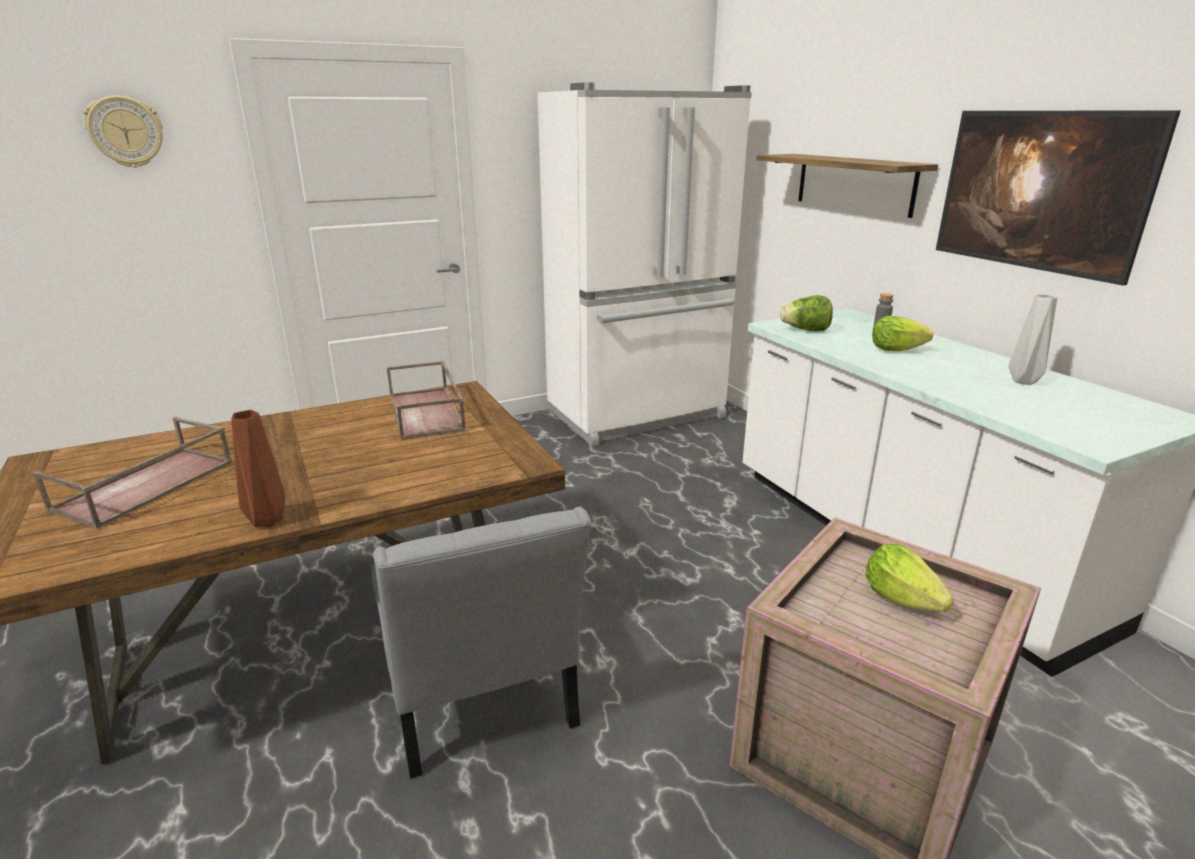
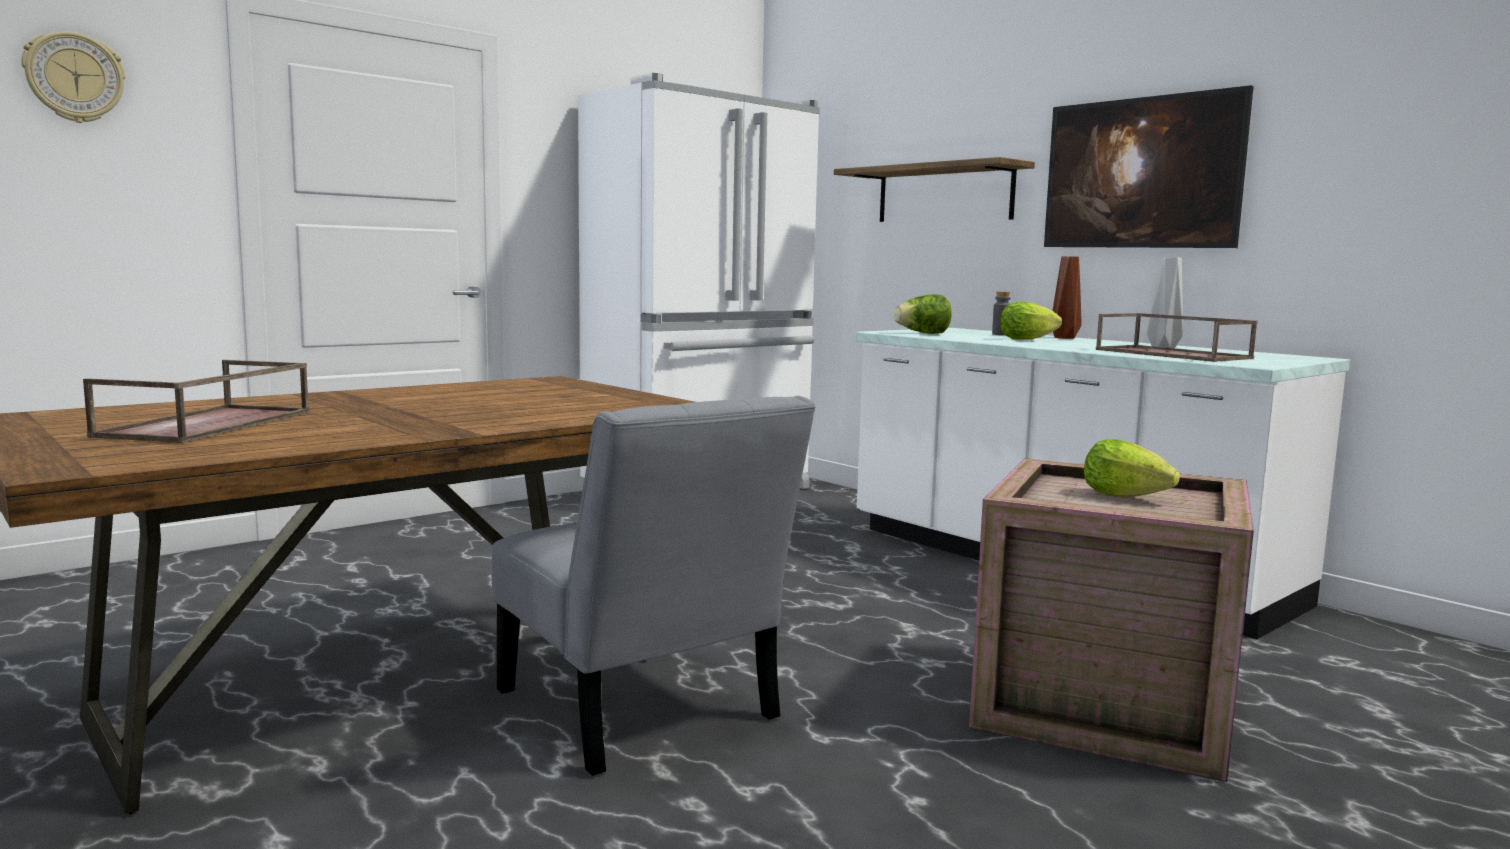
camera: 15 degrees left, 15 degrees down
(269, 521) = (415, 434): brown vase -> brown vase (1065, 338)
(427, 413) = (525, 389): brown tray -> brown tray (1174, 354)

